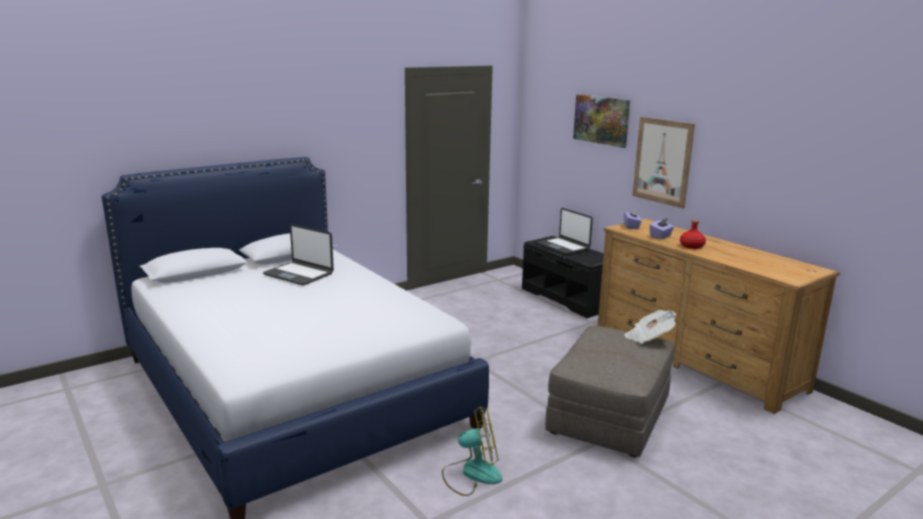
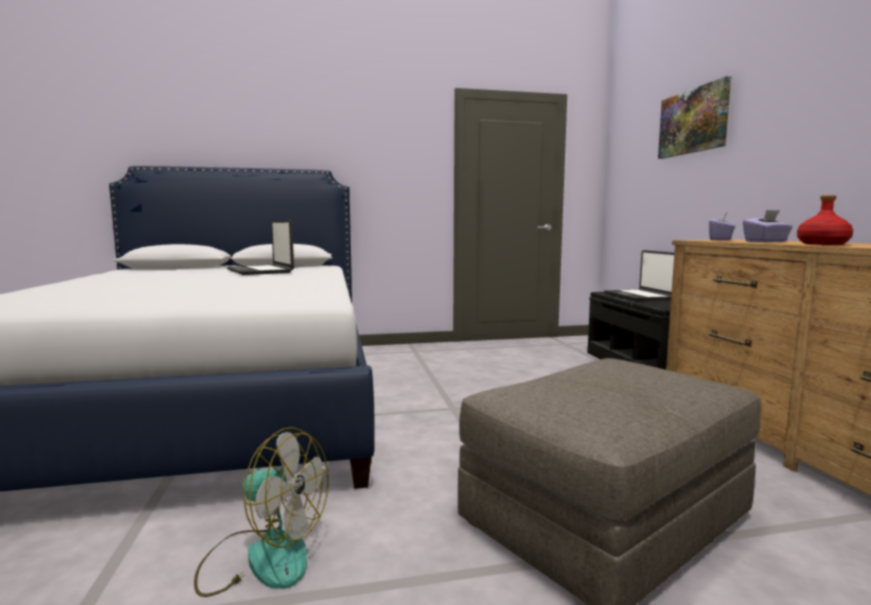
camera: 25 degrees right, 10 degrees down
(648, 338) = (701, 379): newspaper -> none
(662, 161) = (780, 146): picture -> none

